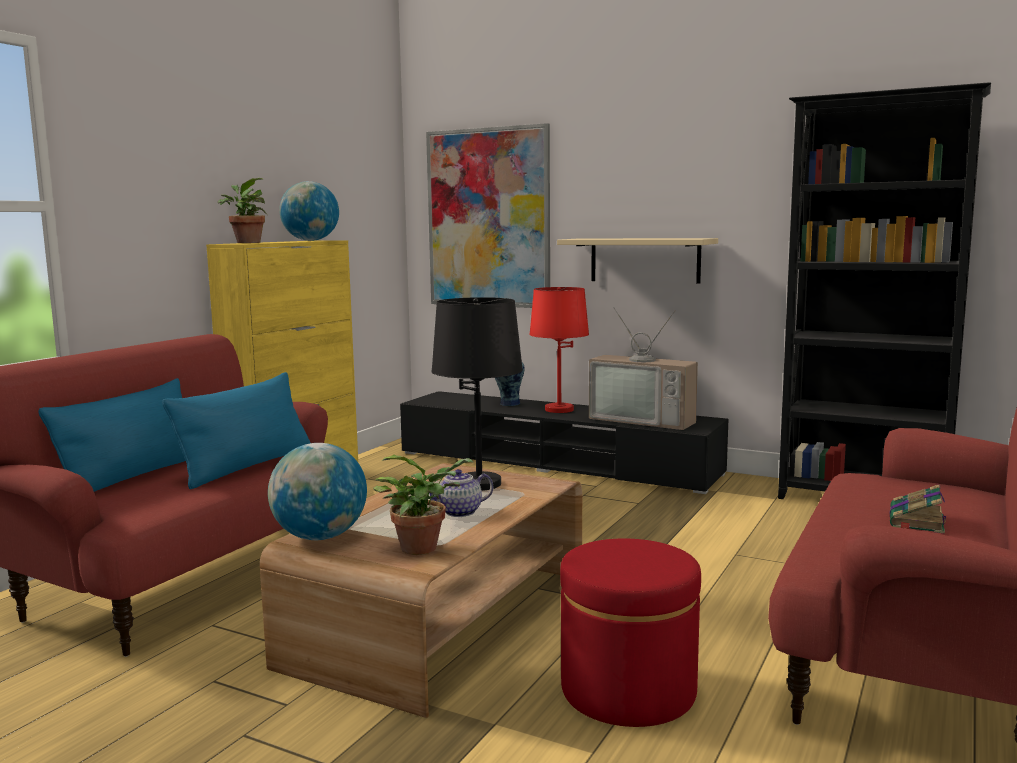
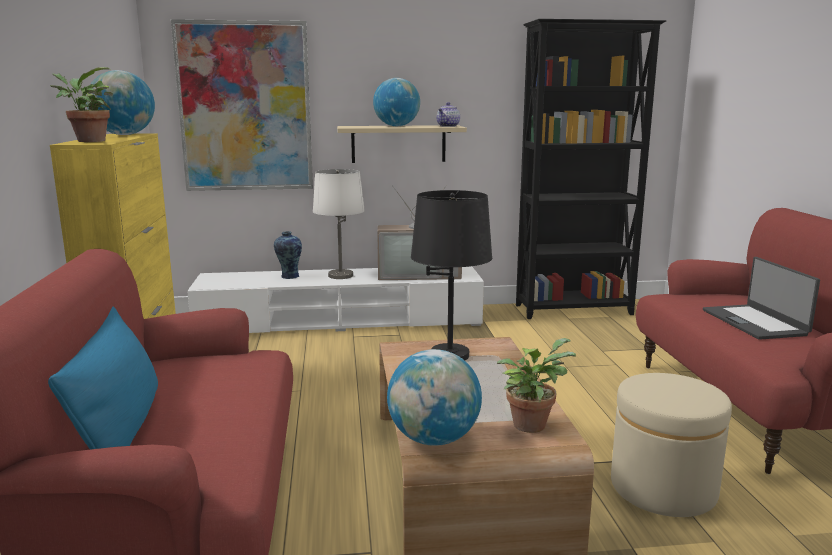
camera: 35 degrees left, 5 degrees up
(247, 466) = (228, 387): blue pillow -> none
(458, 512) = (489, 385): teapot -> teapot (448, 126)
(556, 463) = (341, 321): black tv stand -> white tv stand
(559, 410) = (341, 276): red table lamp -> white table lamp
(628, 691) = (663, 488): red ottoman -> beige ottoman
(632, 238) = (396, 126): none -> globe
(916, 521) = (755, 322): book -> laptop

